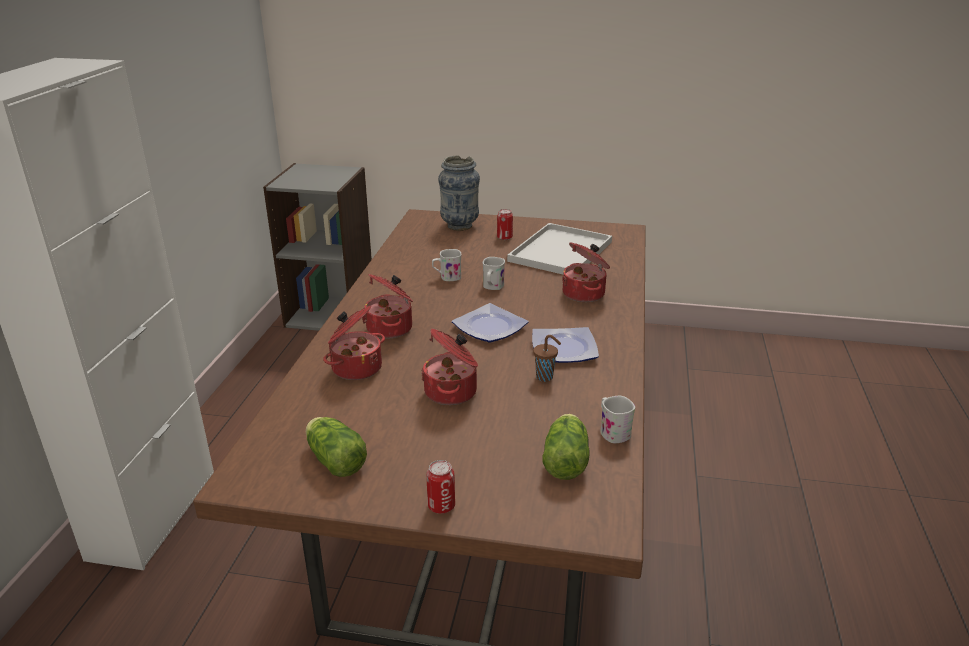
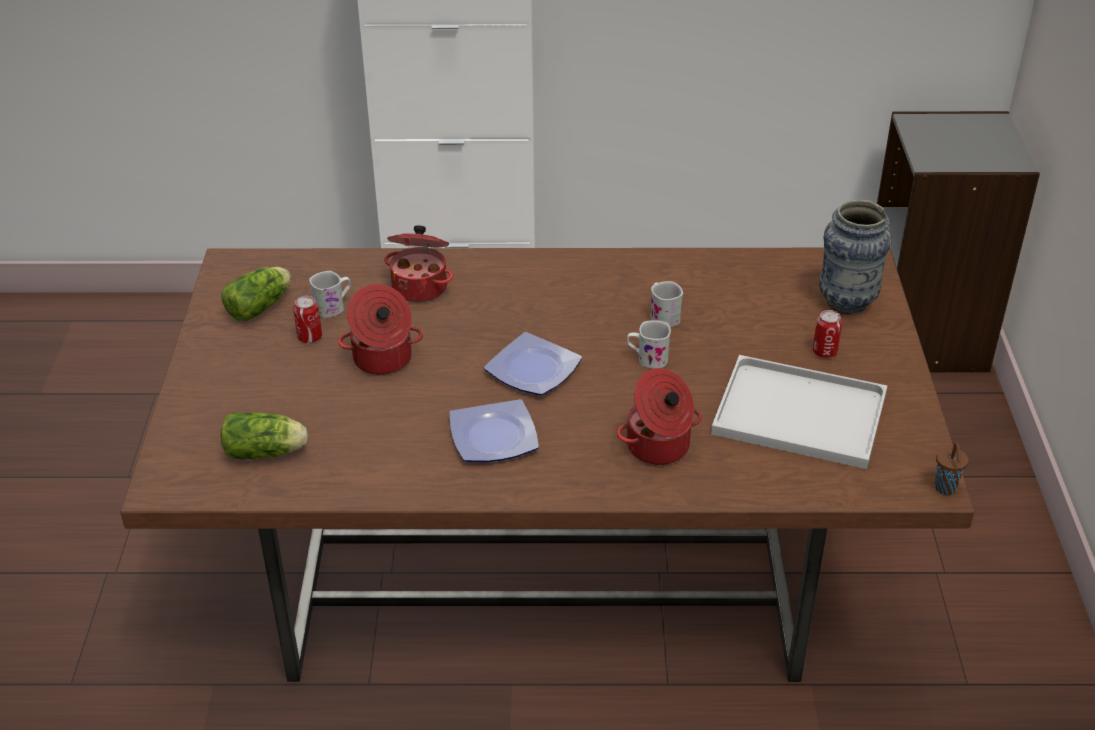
camera: 80 degrees right, 10 degrees up
(391, 328) = (511, 295): cooking pot -> none
(441, 506) = (195, 379): can -> can (310, 337)
(545, 377) = (424, 426): brown cup -> brown cup (945, 489)
(612, 431) = (319, 485): white mug -> white mug (333, 307)

